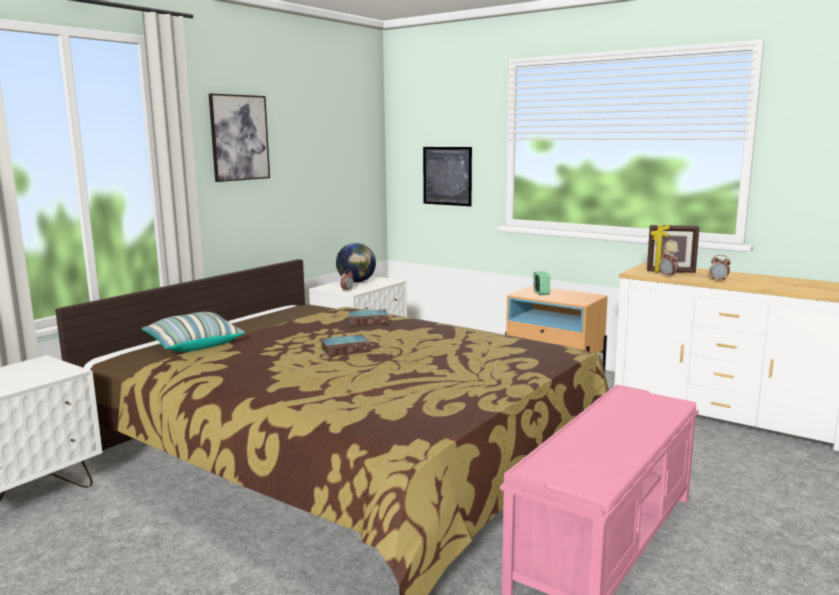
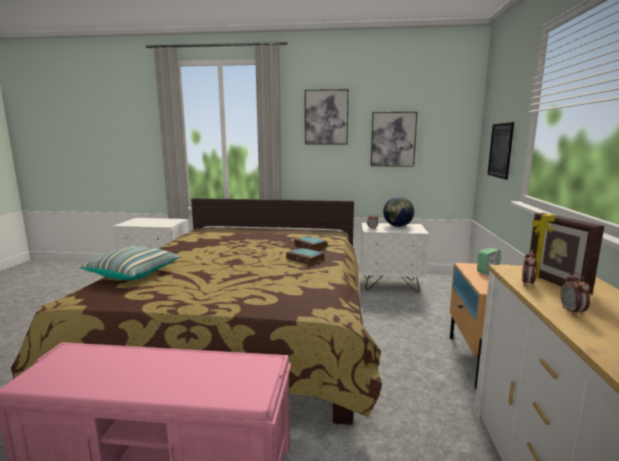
camera: 60 degrees right, 0 degrees up
(193, 345) = (231, 231): pillow -> pillow (134, 273)
(314, 167) = (393, 139): none -> picture
(346, 349) = (243, 253): book -> book (306, 259)

